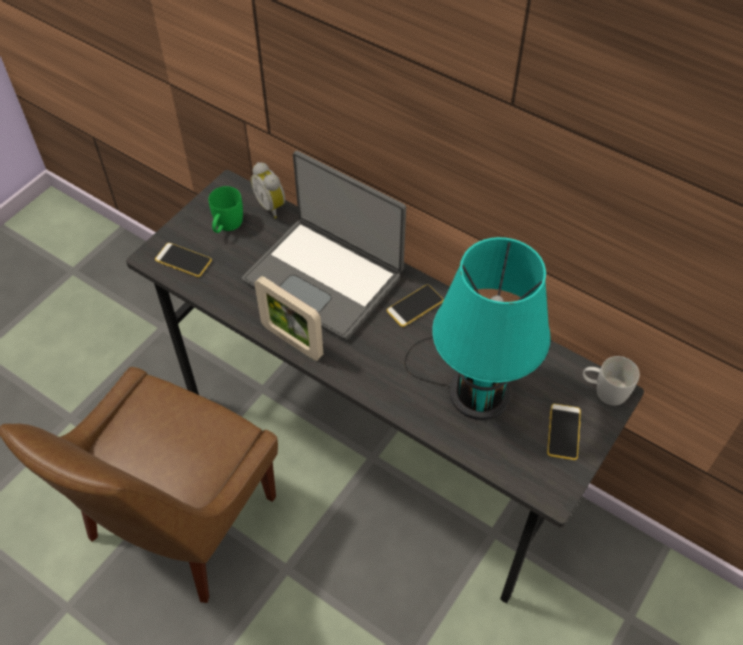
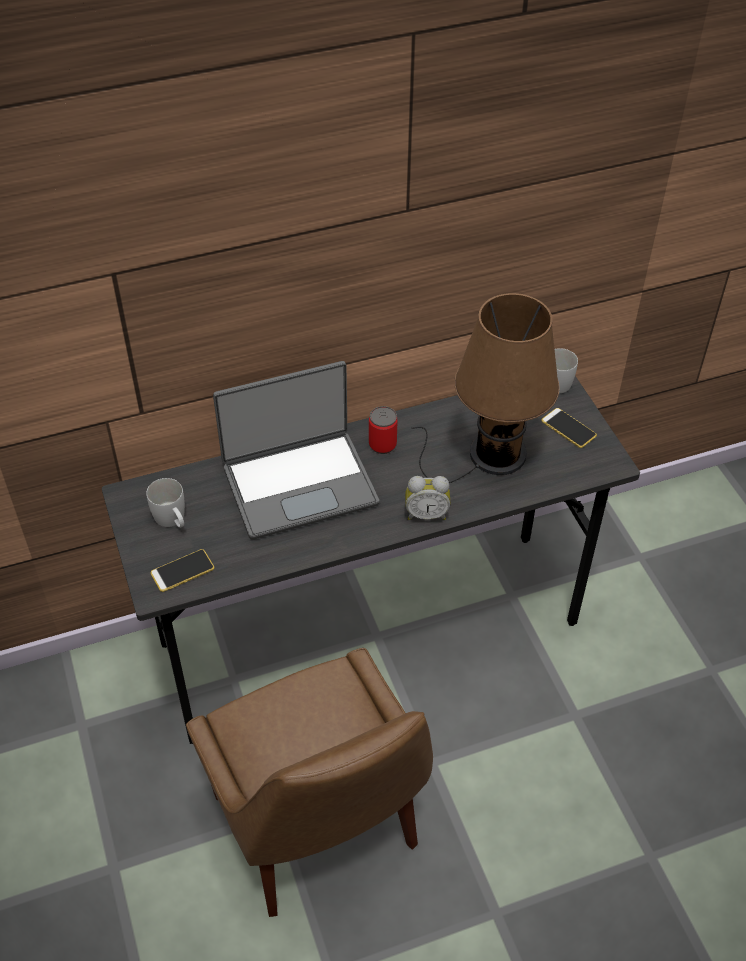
camera: 55 degrees left, 5 degrees down
(226, 226) = (172, 520): green mug -> white mug
(272, 206) = (182, 477): alarm clock -> alarm clock (426, 514)
(292, 341) = (346, 540): picture frame -> none
(415, 306) = (382, 444): phone -> can
(473, 388) = (490, 455): turquoise table lamp -> brown table lamp

